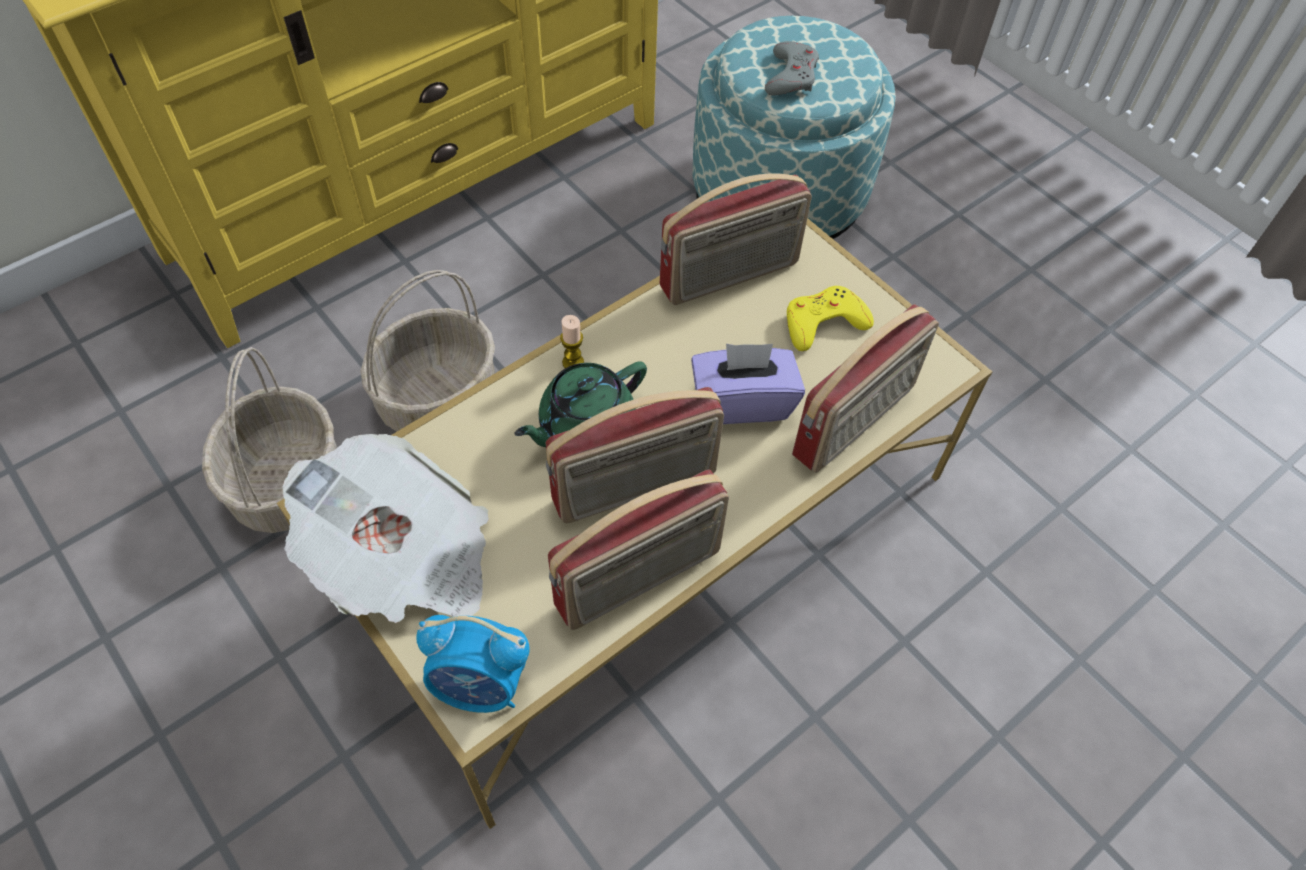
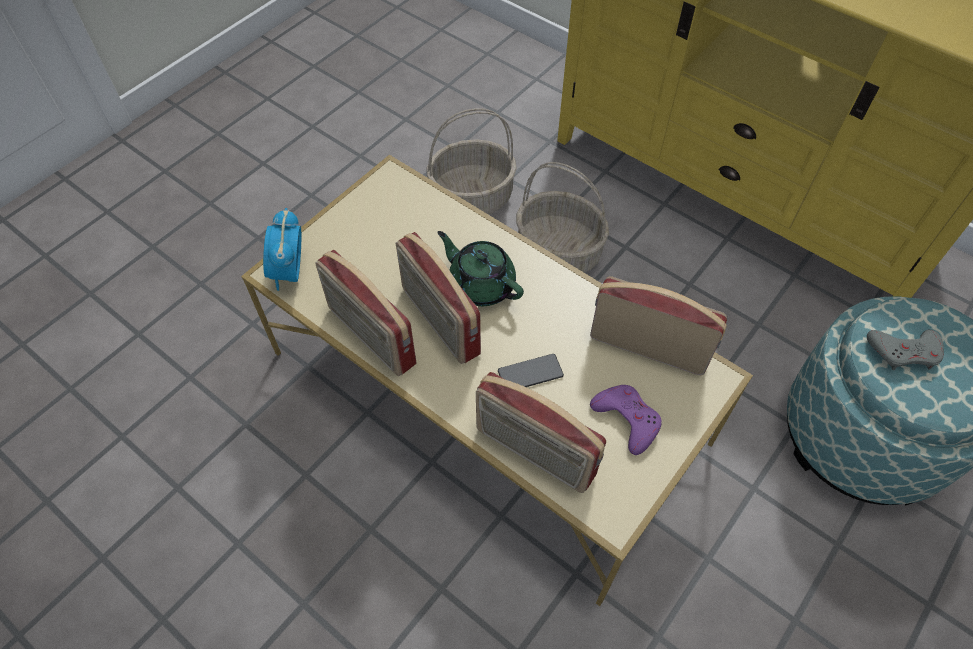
camera: 80 degrees right, 0 degrees up
(404, 558) = (364, 218): newspaper -> none
(573, 362) = (532, 266): candle -> none
(730, 277) = (648, 347): radio -> radio turned 150 degrees clockwise
(742, 401) = (530, 373): purple tissue box -> phone
(823, 323) = (627, 419): yellow game controller -> purple game controller

